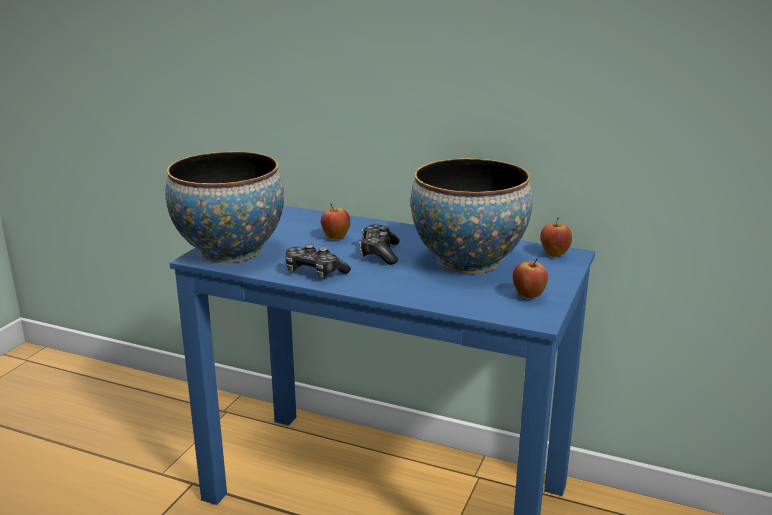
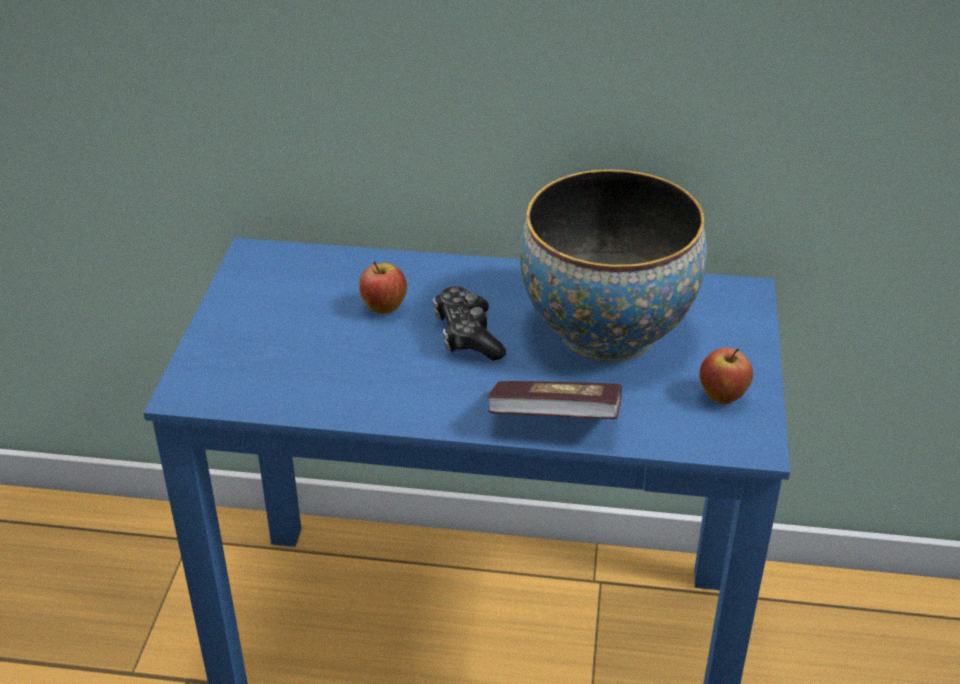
camera: 15 degrees left, 15 degrees up
(230, 251) = (230, 368): bowl -> none
(314, 272) = (389, 398): game controller -> none
(411, 293) = (555, 420): none -> book
(554, 254) = (722, 297): apple -> none

